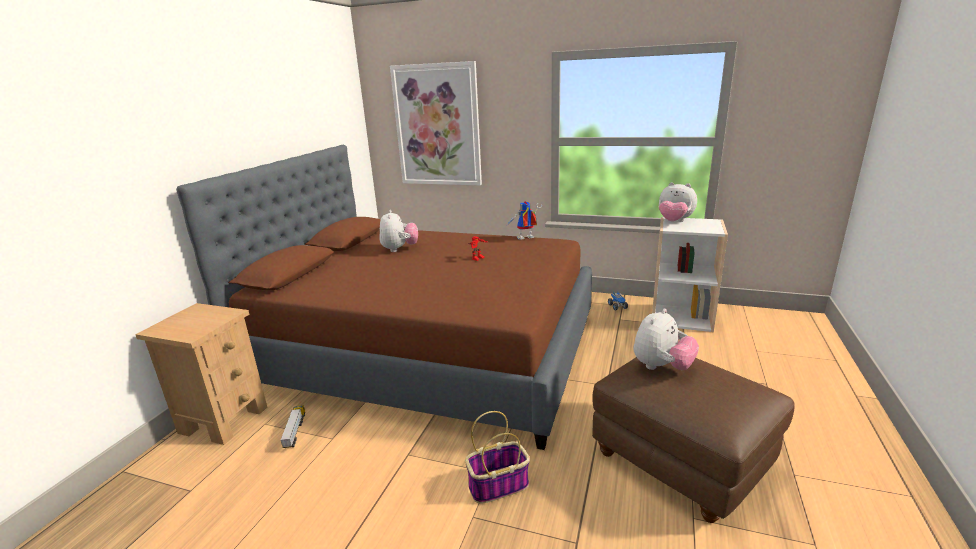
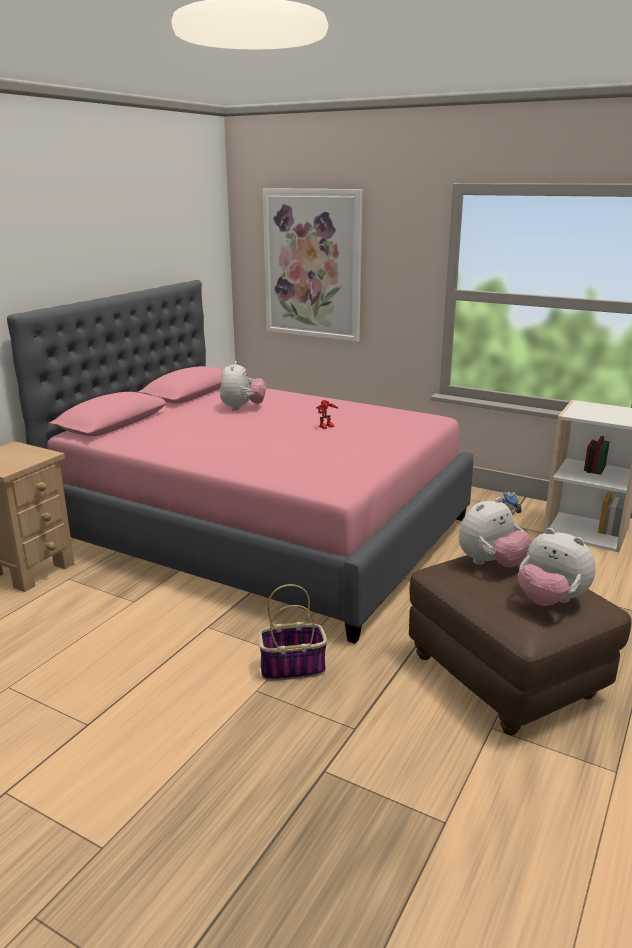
camera: 10 degrees right, 0 degrees up
(295, 431) = (97, 590): toy truck -> none
(428, 350) = (262, 529): brown bed -> pink bed
(525, 239) = (392, 410): toy robot -> none
(674, 221) = (584, 407): plush toy -> plush toy (550, 601)

